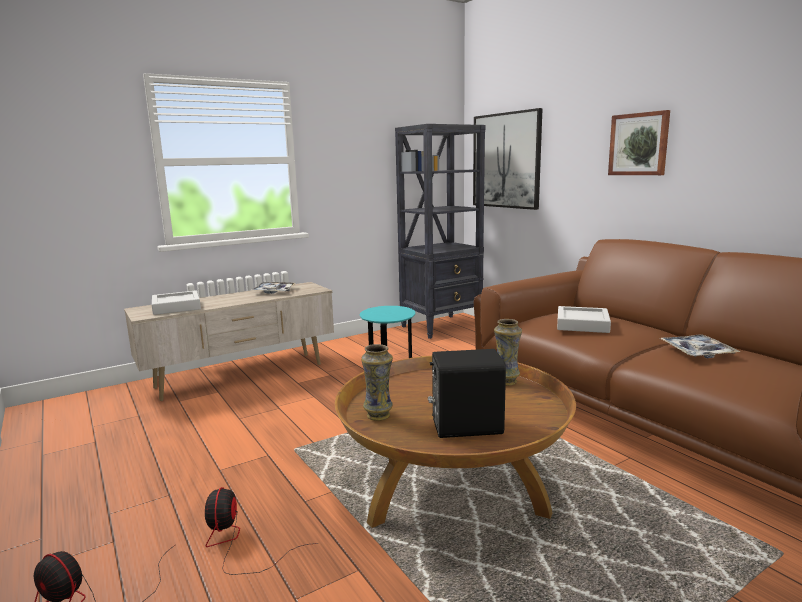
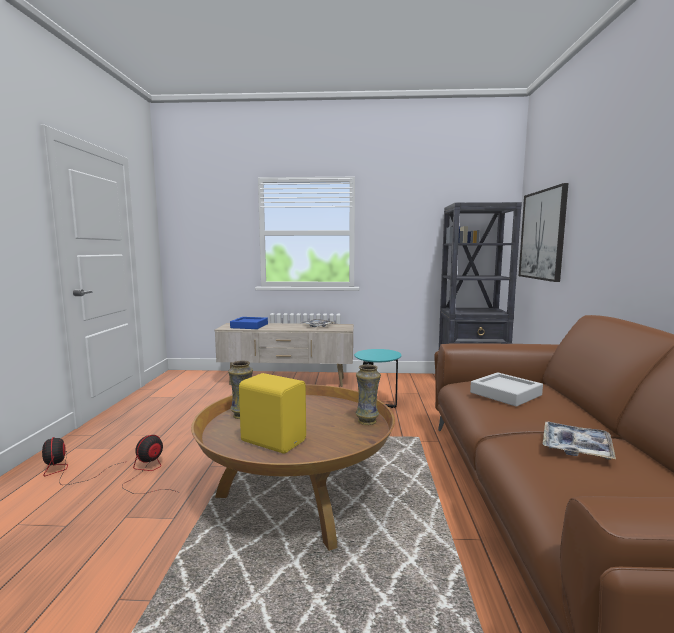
camera: 35 degrees right, 5 degrees down
(176, 307) = (249, 326): grey tray -> blue tray
(465, 426) = (274, 440): black speaker -> yellow speaker
(639, 144) = (637, 213): picture -> none

